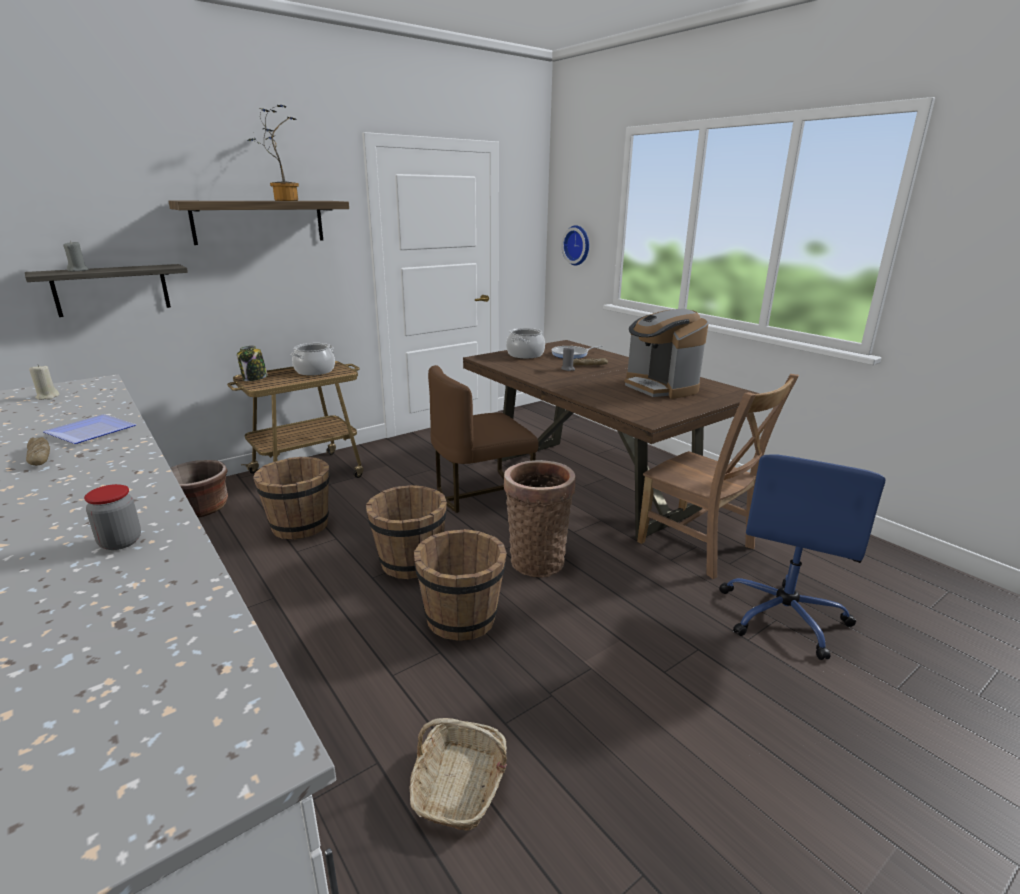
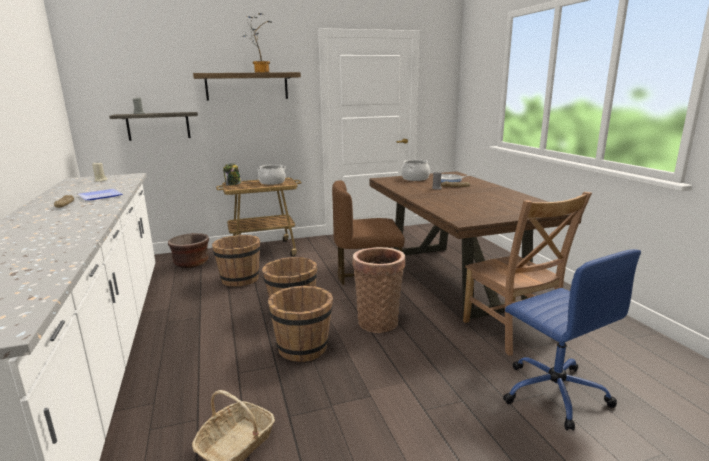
camera: 20 degrees right, 5 degrees down
(120, 542) = (54, 242): jar -> none
(578, 245) = (476, 102): wall clock -> none
(660, 387) = (496, 203): coffee machine -> none
(783, 616) = (553, 392): blue office chair -> blue office chair turned 75 degrees counterclockwise

